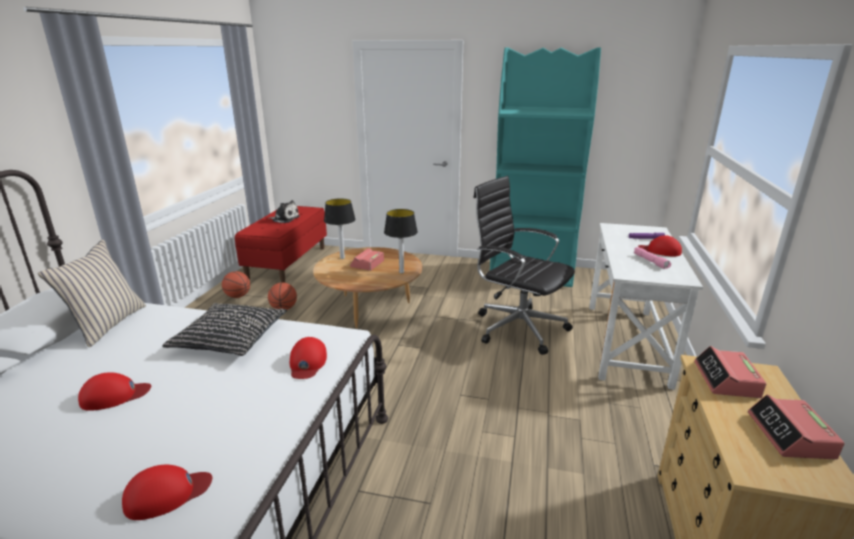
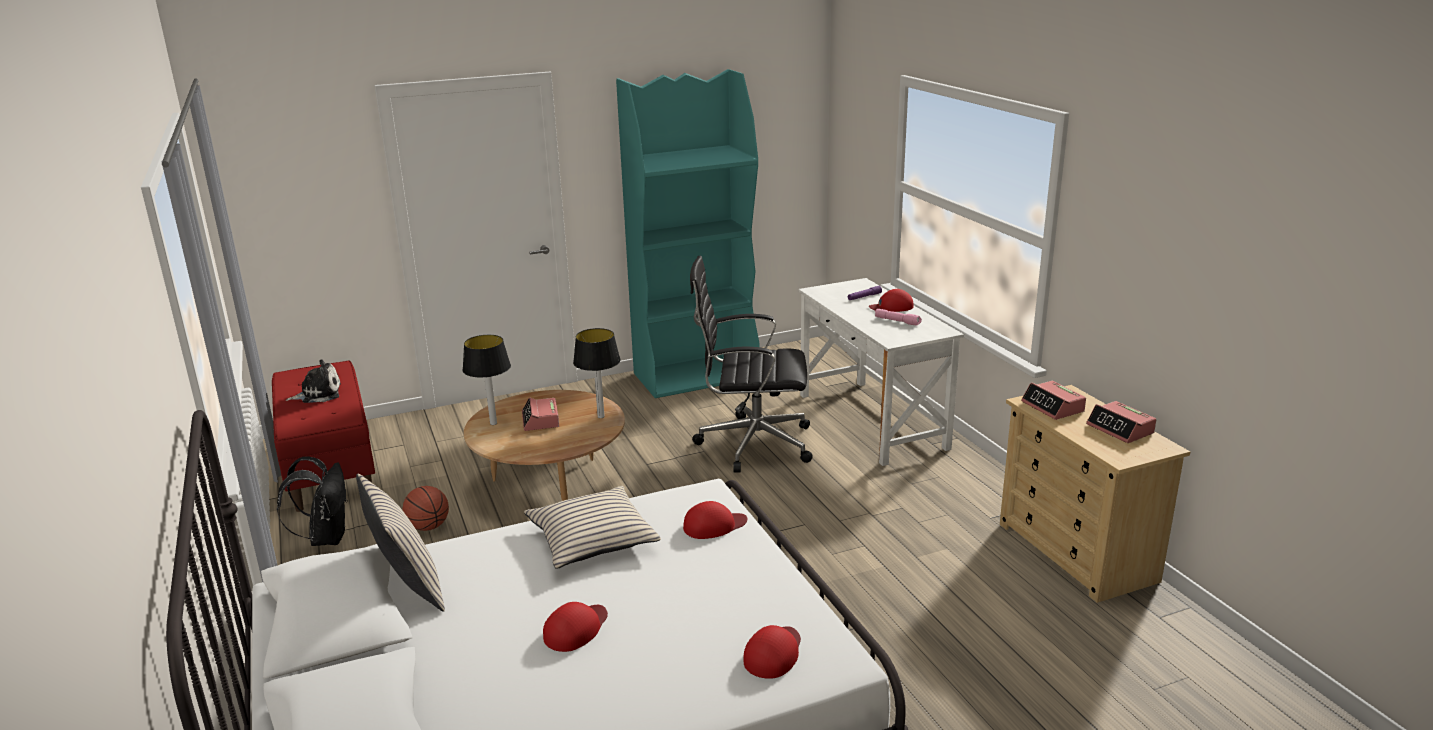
camera: 35 degrees left, 0 degrees up
(230, 338) = (592, 539): black pillow -> beige pillow
(238, 296) = (326, 537): basketball -> black backpack
(307, 362) = (714, 525): red cap -> red cap turned 75 degrees counterclockwise

